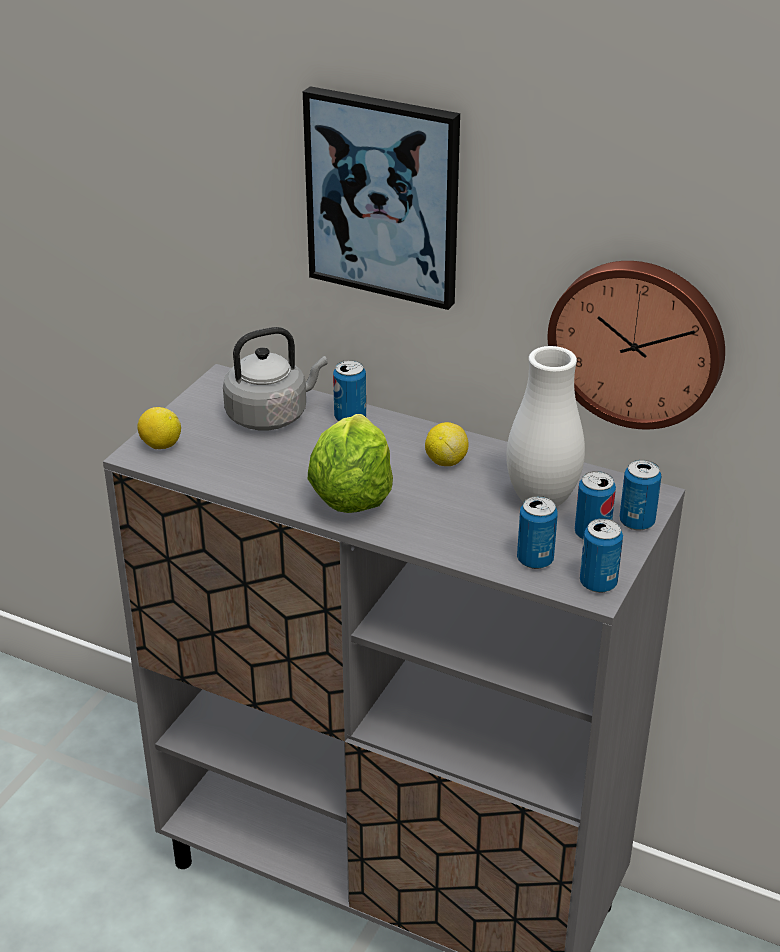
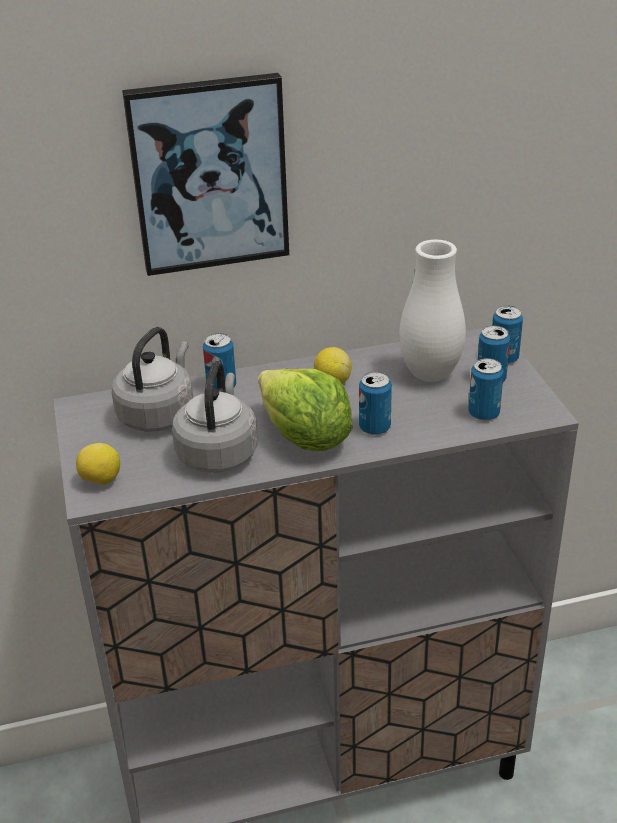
camera: 40 degrees left, 0 degrees up
(270, 470) = (218, 452): none -> grey kettle
(598, 583) = (540, 407): can -> can (374, 428)
(638, 341) = (446, 222): wall clock -> none

